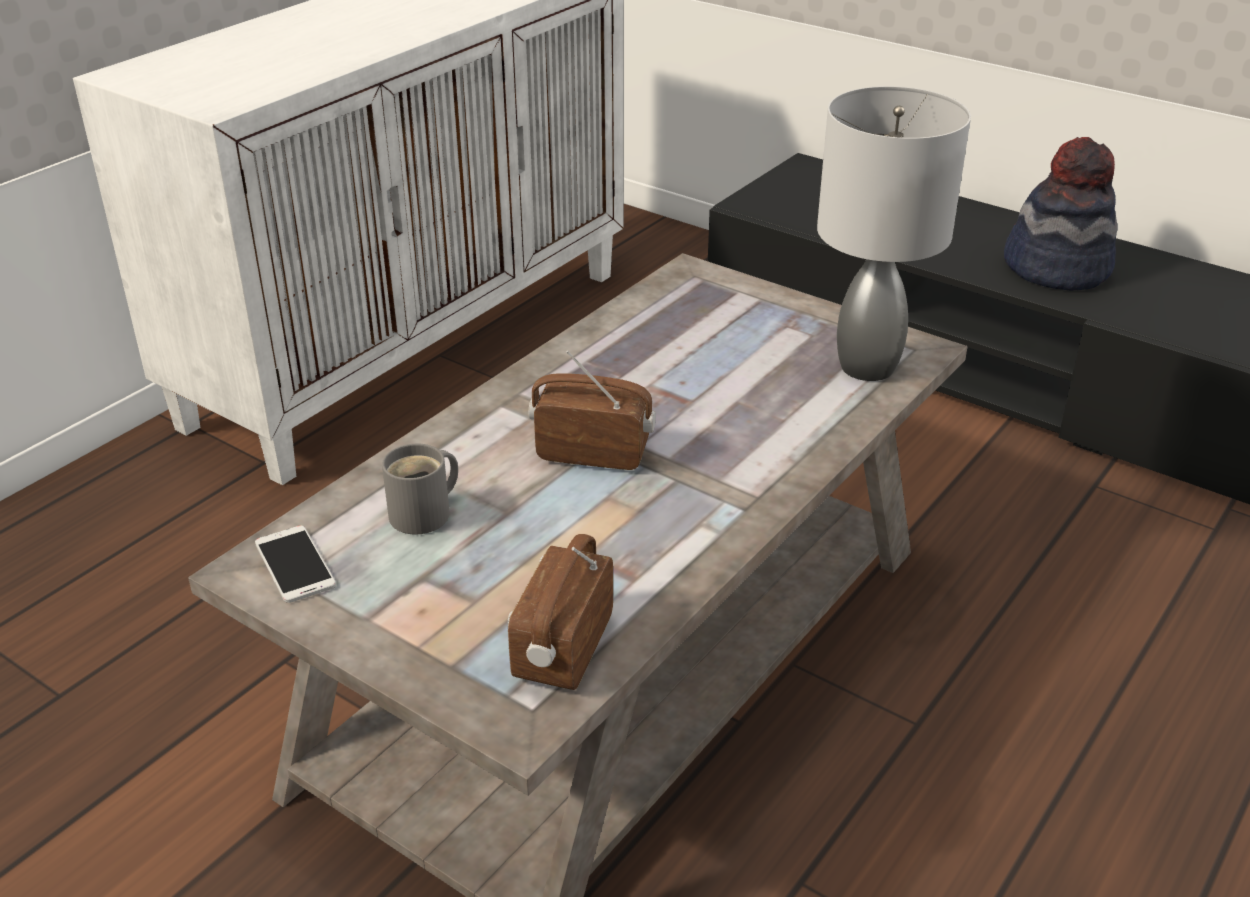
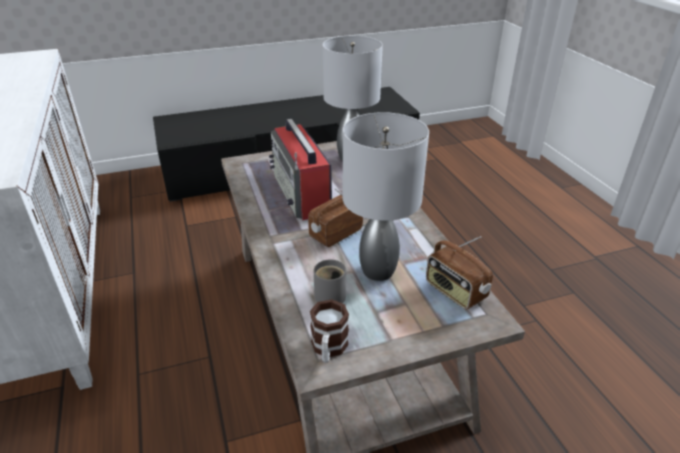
camera: 55 degrees left, 0 degrees up
(295, 564) = (328, 349): phone -> mug
(535, 539) = (379, 271): none -> grey table lamp
(671, 370) = (301, 194): none -> radio
(1056, 268) = (303, 113): hat -> none

